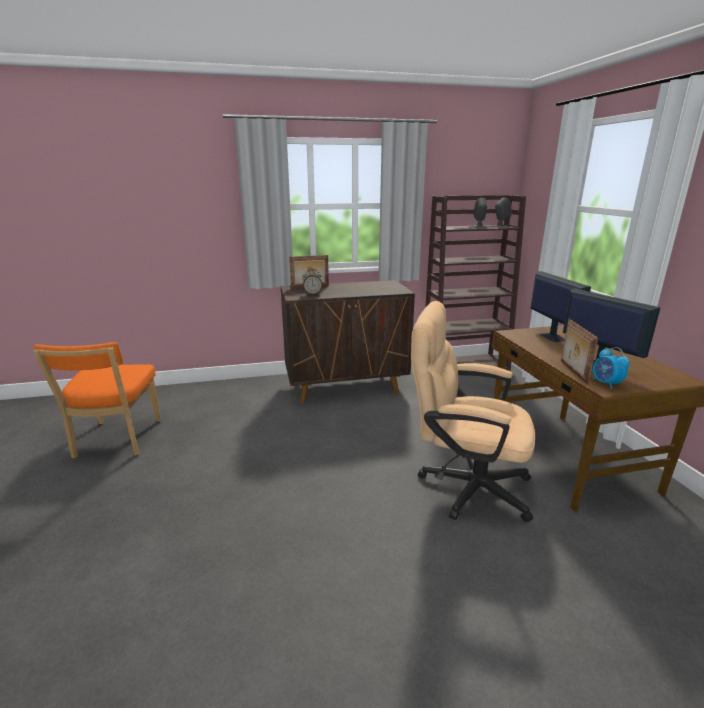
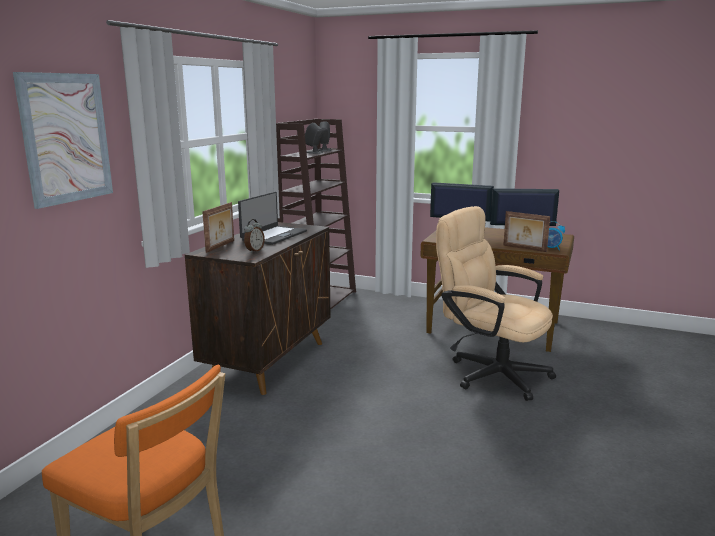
camera: 55 degrees left, 5 degrees down
(197, 194) = (66, 138): none -> picture
(358, 289) = (273, 235): none -> laptop
(464, 485) = (490, 372): beige office chair -> beige office chair turned 75 degrees clockwise

